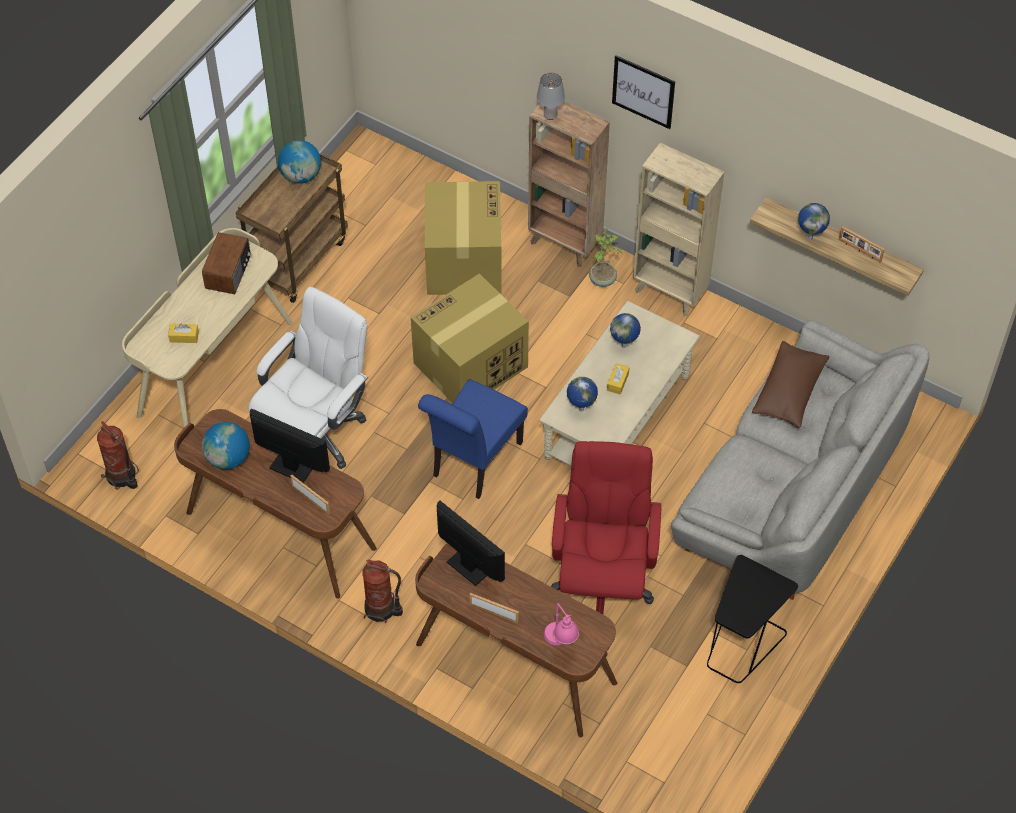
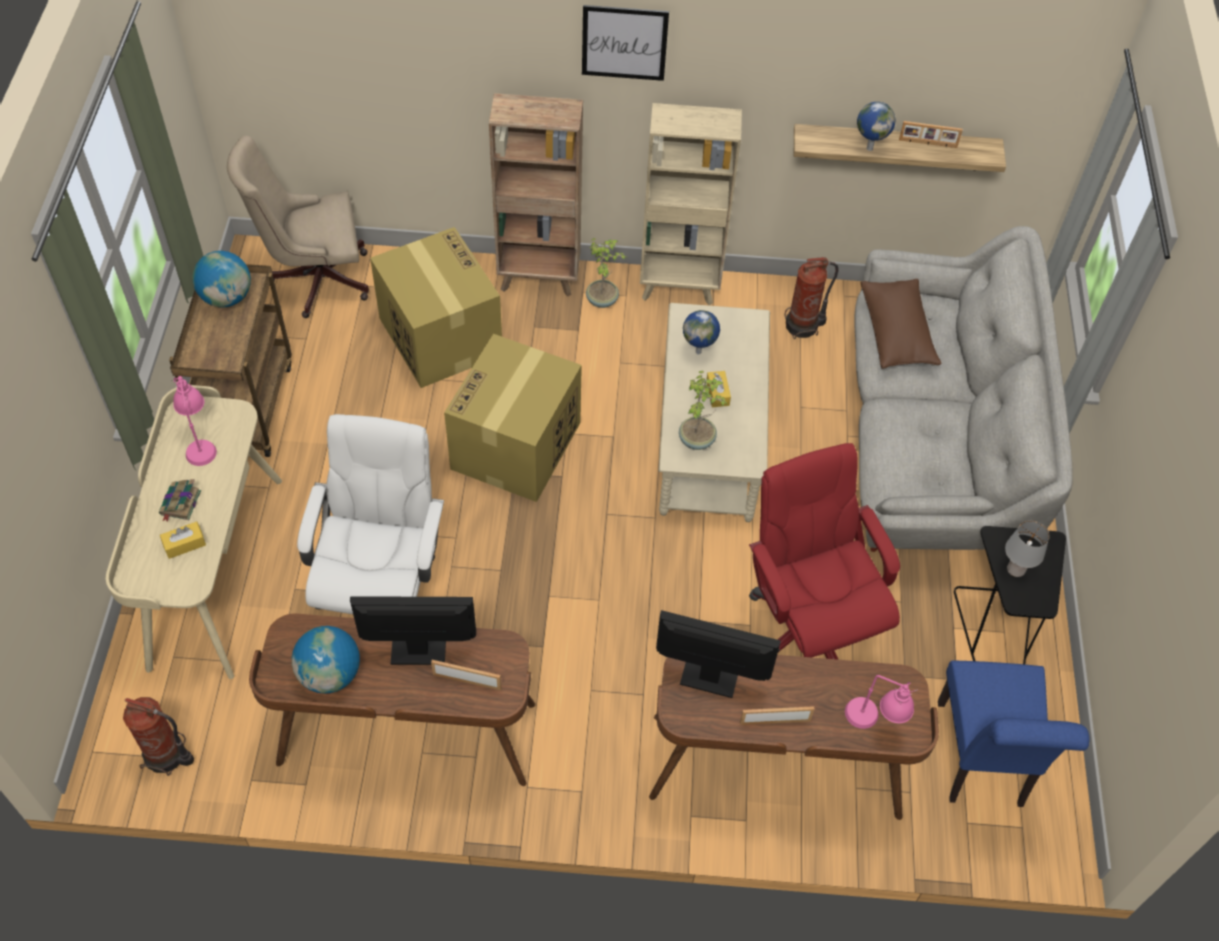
camera: 30 degrees left, 0 degrees up
(195, 309) = (180, 504): none -> book
(229, 272) = (199, 442): radio -> pink table lamp
(381, 609) = (584, 775): fire extinguisher -> fire extinguisher (803, 326)
(397, 181) = (314, 278): none -> beige office chair
(473, 463) = (585, 553): blue chair -> blue chair (982, 761)
(550, 116) = (512, 115): grey table lamp -> grey table lamp (1015, 570)
(580, 409) = (697, 439): globe -> potted plant

